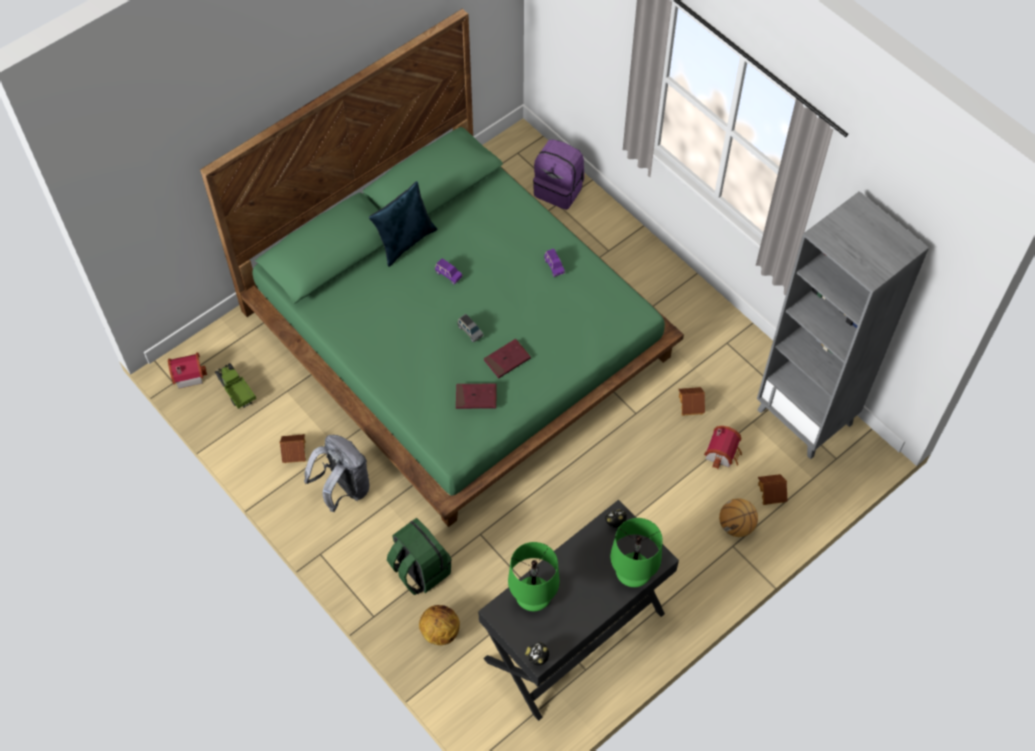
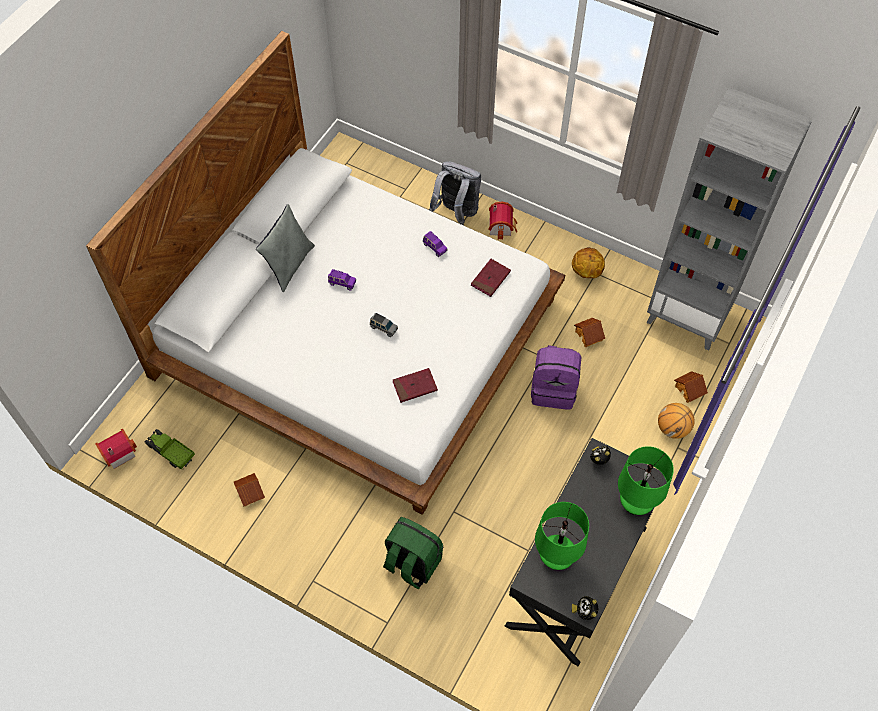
camera: 20 degrees left, 0 degrees up
(343, 489) = (310, 512): grey backpack -> grey backpack (456, 213)
(405, 241) = (289, 265): blue pillow -> grey pillow
(440, 631) = (454, 615): basketball -> basketball (586, 272)
(458, 333) = (359, 336): green bed -> white bed
(507, 360) = (428, 343): red book -> red book (490, 279)
(559, 189) = (396, 184): purple backpack -> purple backpack (554, 389)
(723, 453) = (634, 368): toy house -> toy house (502, 226)

